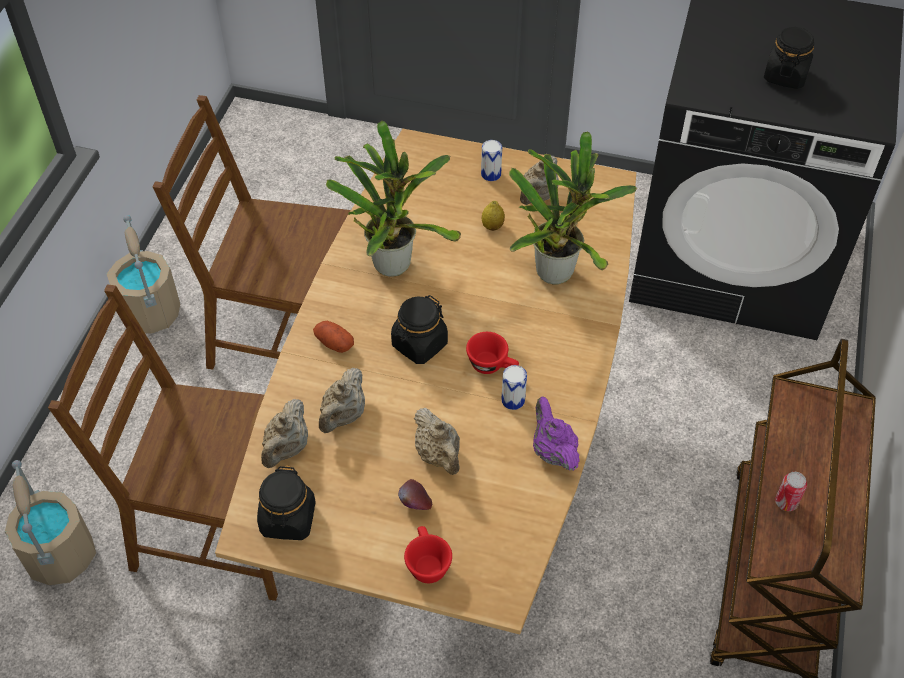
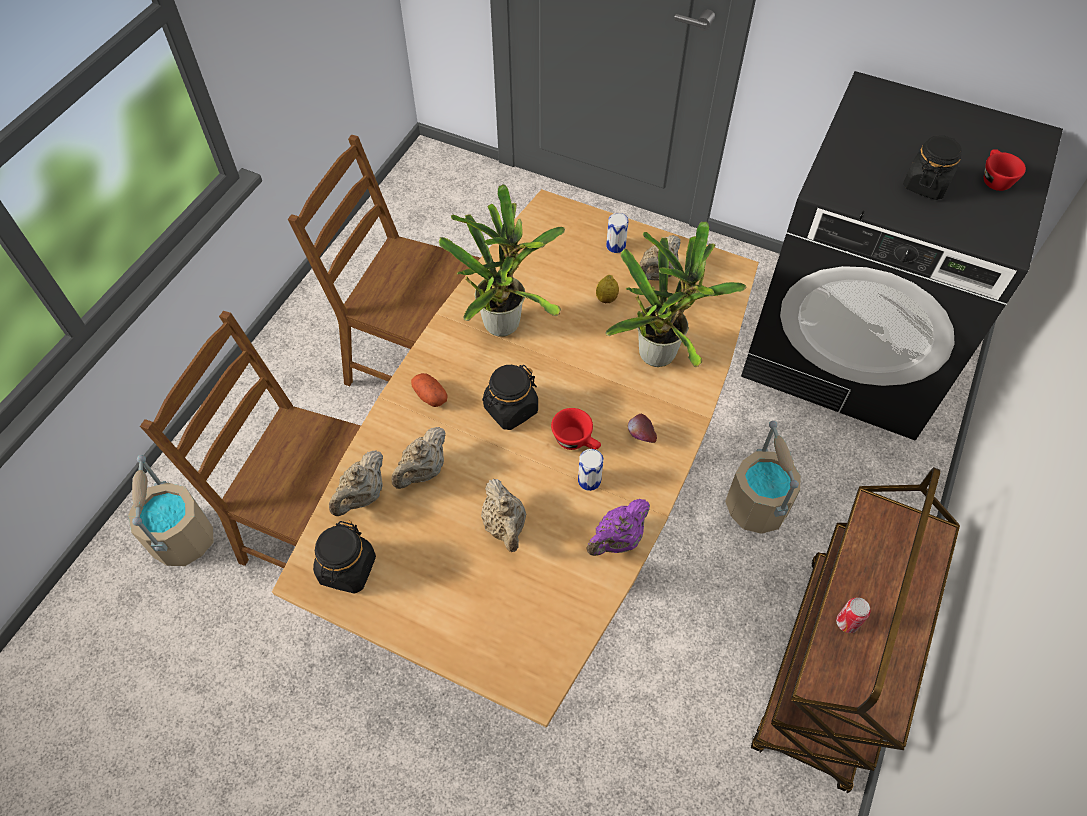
camera: 10 degrees right, 5 degrees up
(151, 312) = (307, 325): beige bucket -> beige bucket (757, 507)
(415, 505) = (472, 574): apple -> apple (641, 437)
(426, 563) = (469, 637): red cup -> red cup (993, 179)
(552, 451) = (617, 540): purple teapot -> purple teapot turned 120 degrees counterclockwise

